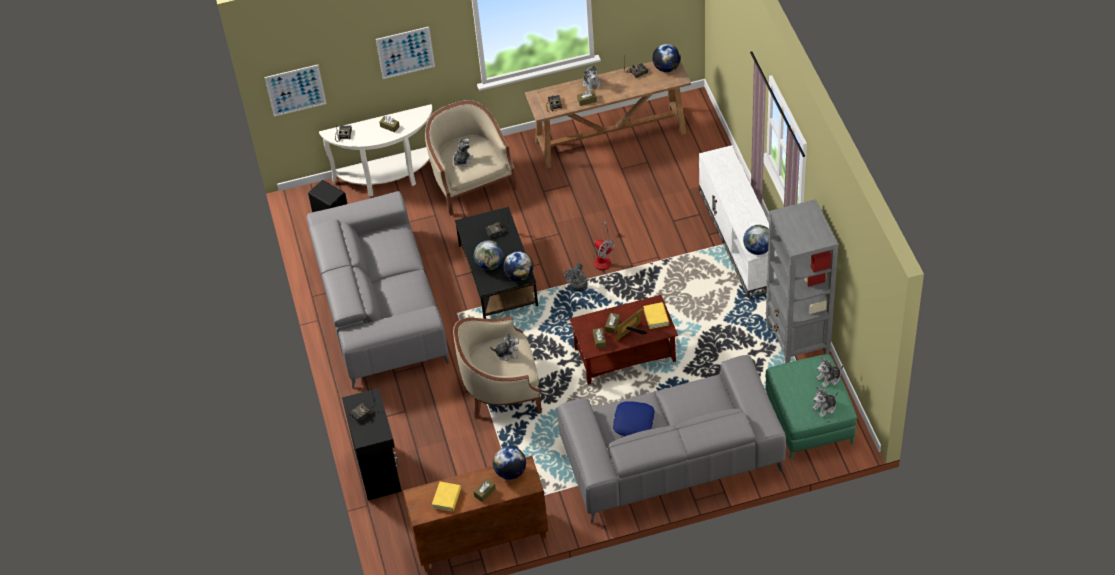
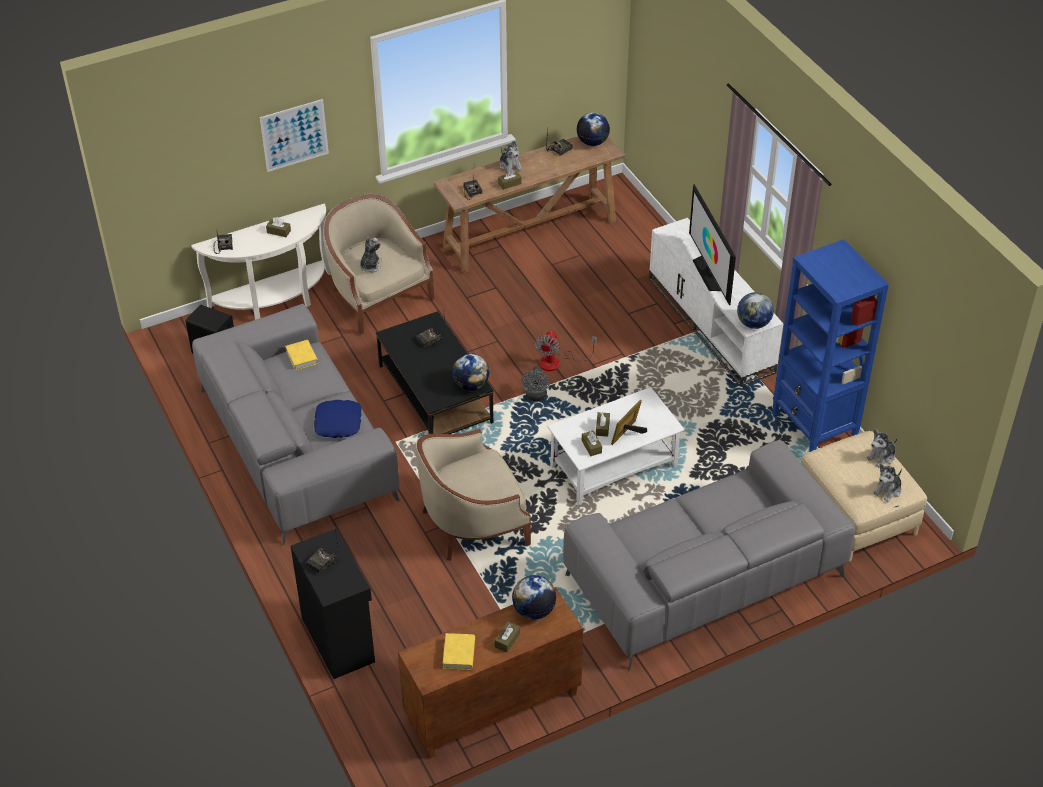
camera: 15 degrees left, 5 degrees down
(295, 90) = (163, 190): picture -> none
(489, 264) = (431, 377): globe -> none
(507, 353) = (481, 474): plush toy -> none
(603, 258) = (557, 362): fan -> fan turned 75 degrees clockwise
(624, 355) = (613, 467): brown coffee table -> white coffee table
(633, 422) = (661, 536): blue pillow -> blue pillow (337, 423)
(656, 317) = (652, 412): yellow book -> yellow book (302, 357)
(735, 199) = (710, 273): none -> television
(797, 343) = (814, 429): grey bookcase -> blue bookcase
(809, 420) = (857, 514): green ottoman -> beige ottoman

